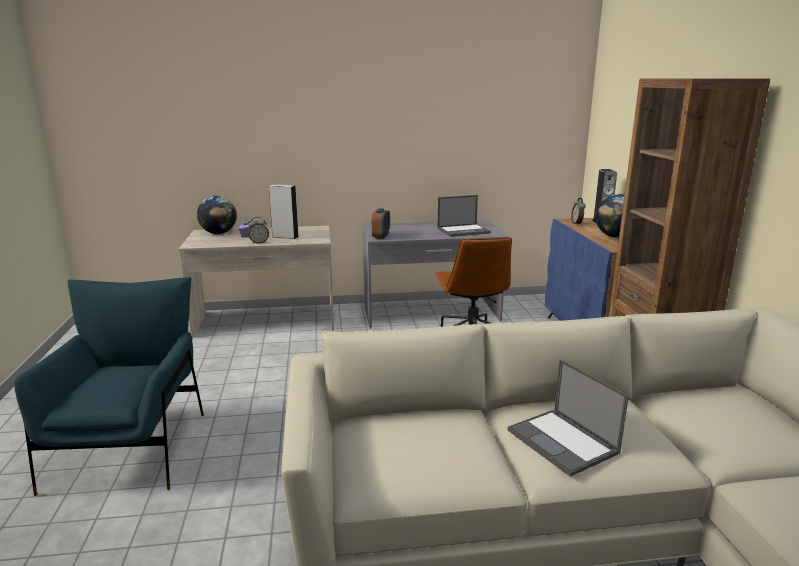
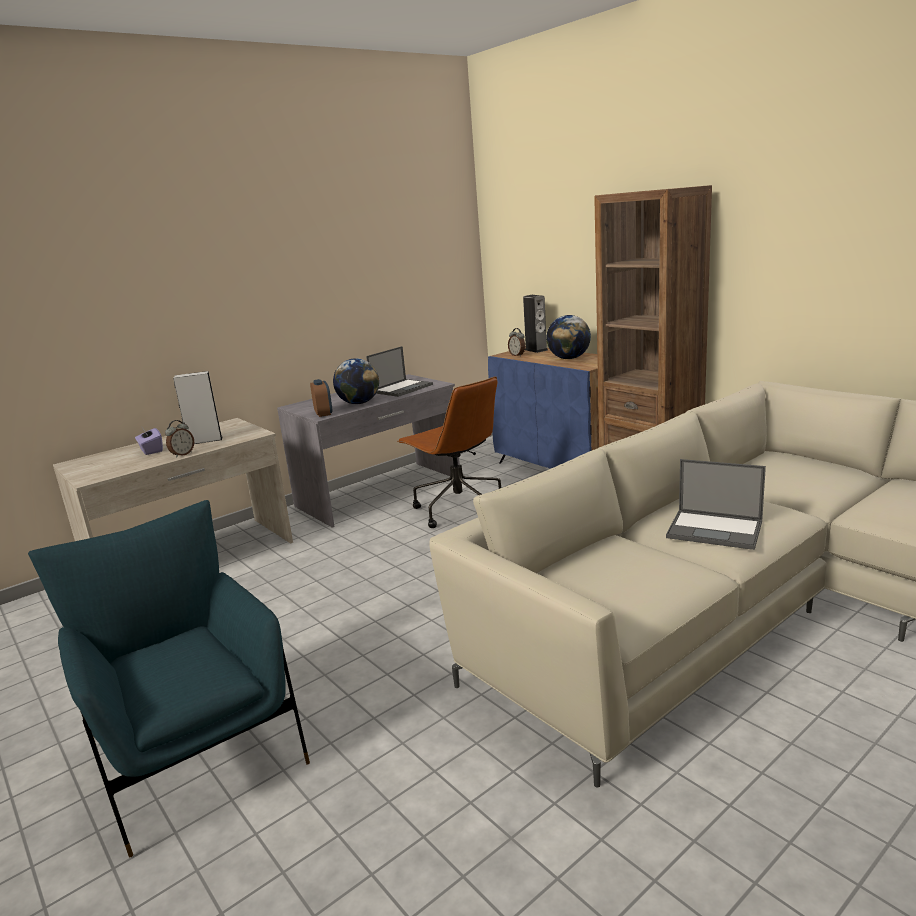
camera: 30 degrees left, 0 degrees up
(219, 233) = (102, 459): globe -> globe (359, 403)

